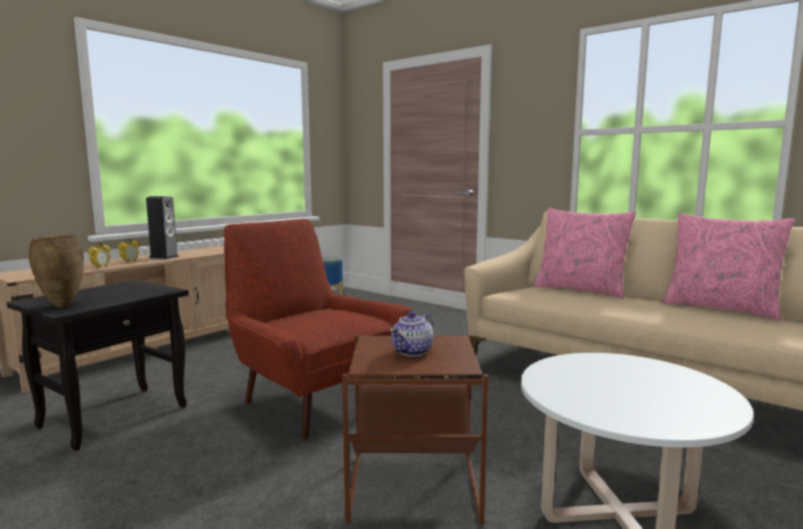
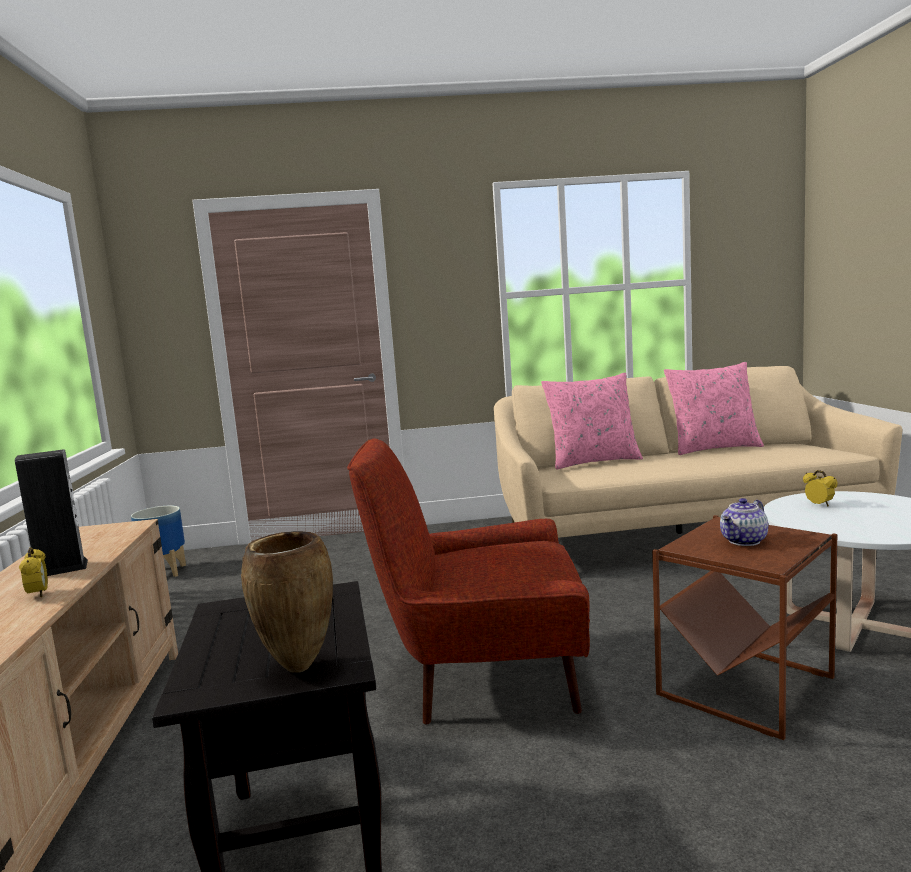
camera: 45 degrees left, 0 degrees up
(100, 267) = (28, 619): alarm clock -> alarm clock (819, 505)
(413, 352) = (744, 541): teapot -> teapot turned 60 degrees clockwise

